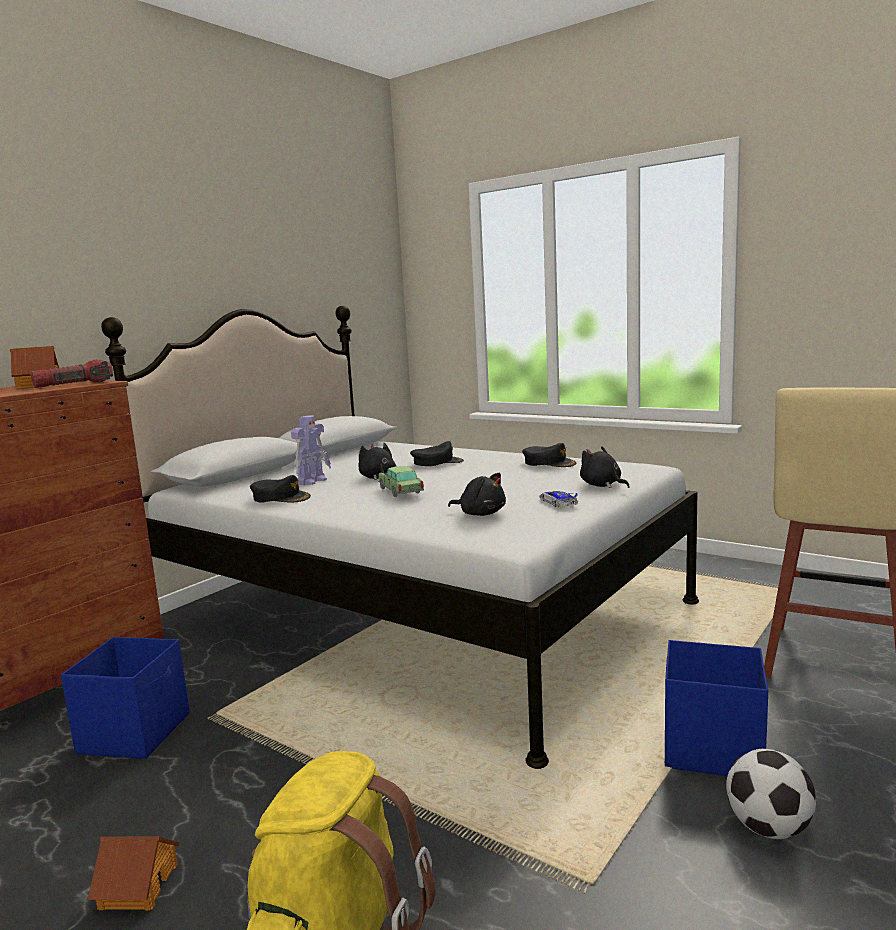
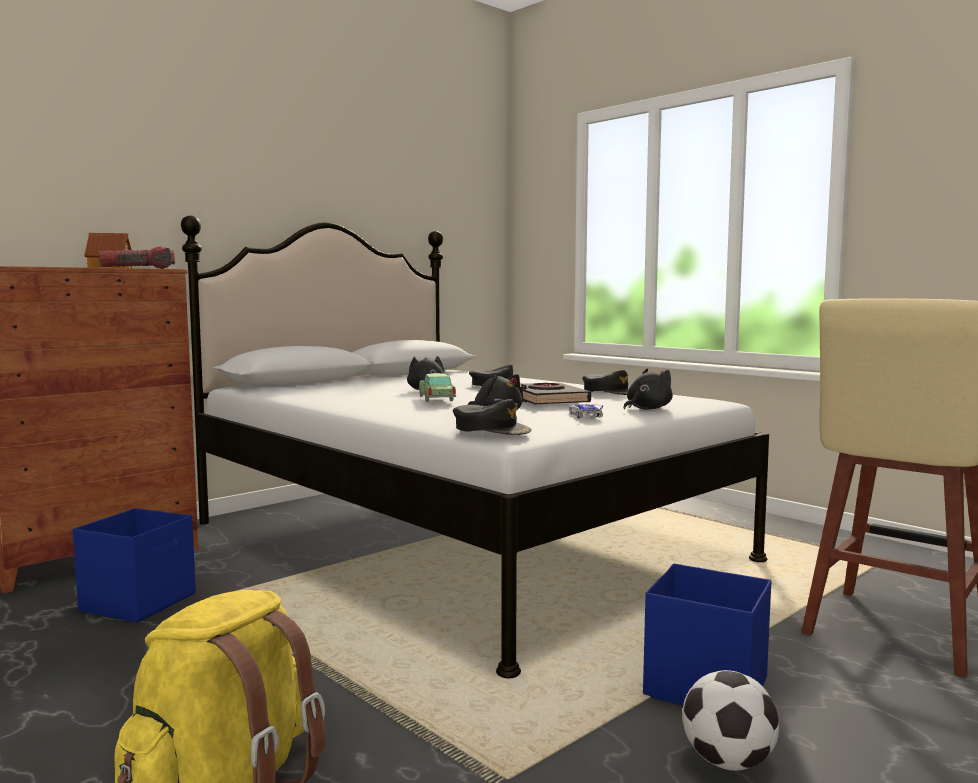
camera: 10 degrees right, 5 degrees down
(137, 886) = (77, 715): toy house -> none
(281, 498) = (321, 397): black cap -> black cap (491, 429)
(312, 481) = (362, 389): toy robot -> none
(504, 482) = (547, 400): none -> black book
(602, 485) = (646, 409): black plush toy -> black plush toy turned 75 degrees clockwise

